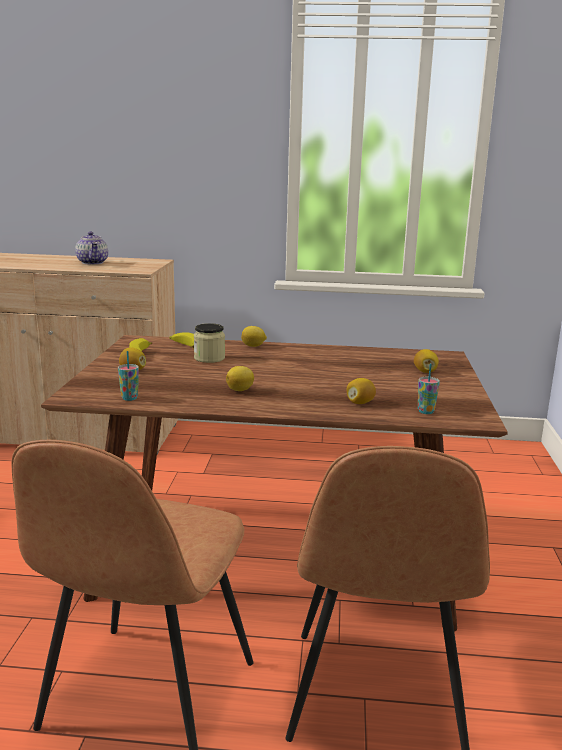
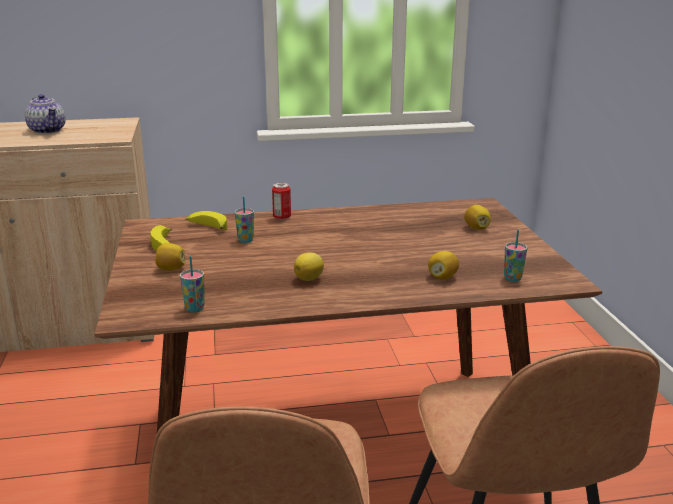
camera: 15 degrees left, 5 degrees up
(209, 358) = (245, 240): jar -> cup
(253, 346) = (282, 217): lemon -> can

